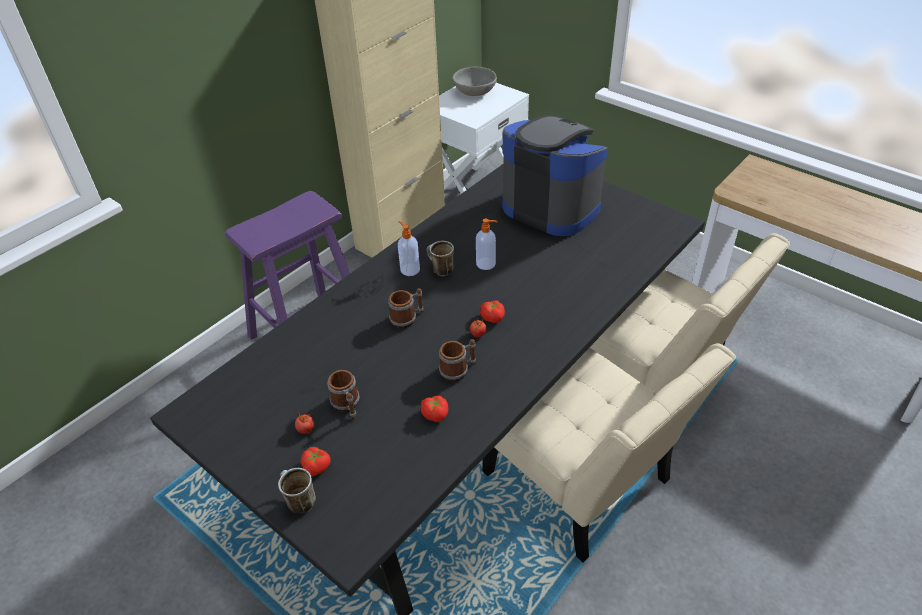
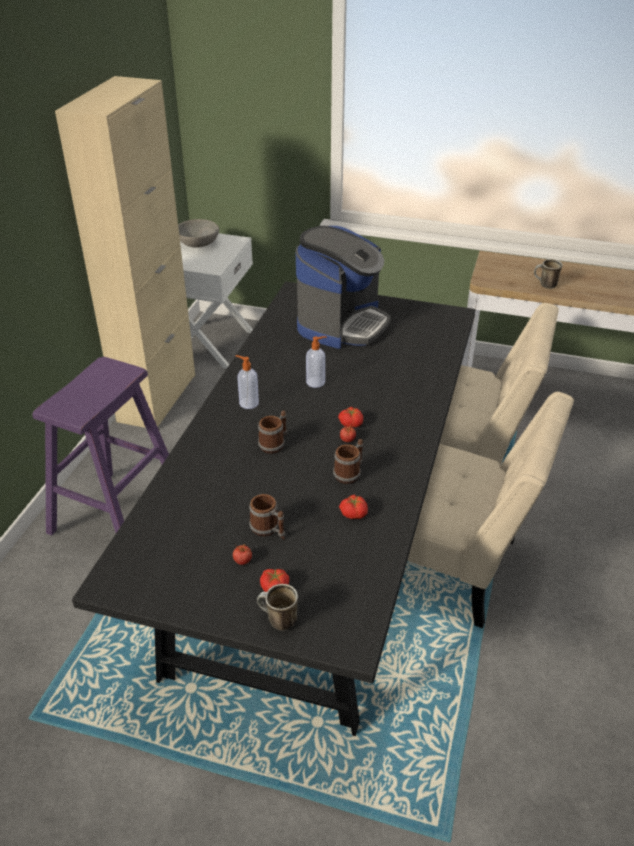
camera: 25 degrees left, 5 degrees down
(439, 270) = (276, 397): mug -> mug (544, 285)
(551, 207) = (342, 324): coffee machine -> coffee machine turned 105 degrees clockwise

